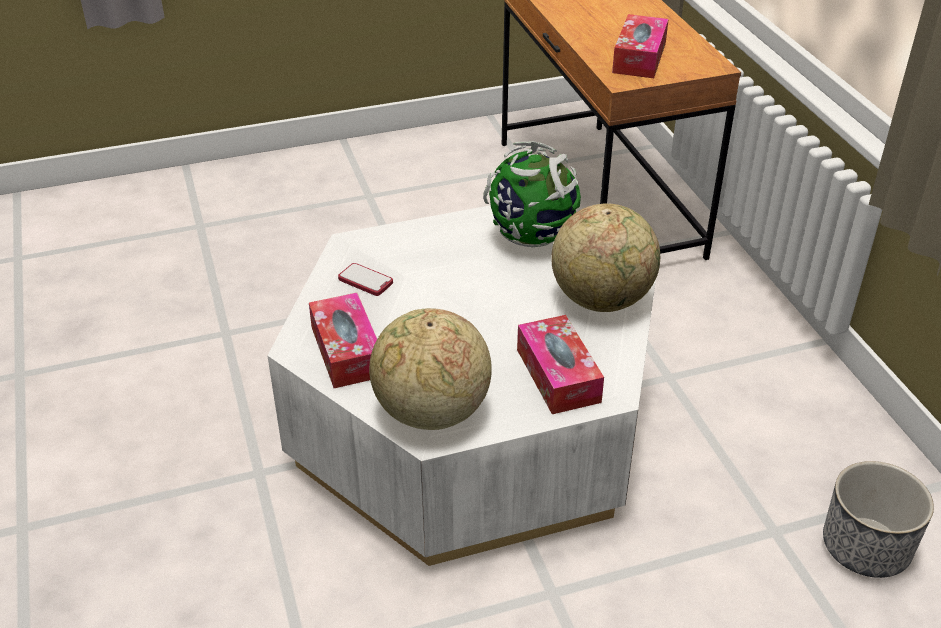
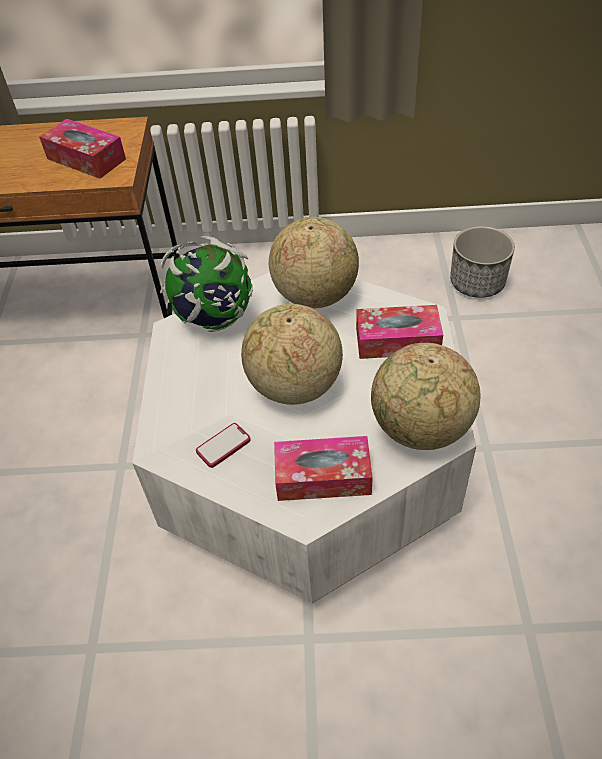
camera: 70 degrees left, 10 degrees up
(457, 310) = (294, 386): none -> globe

